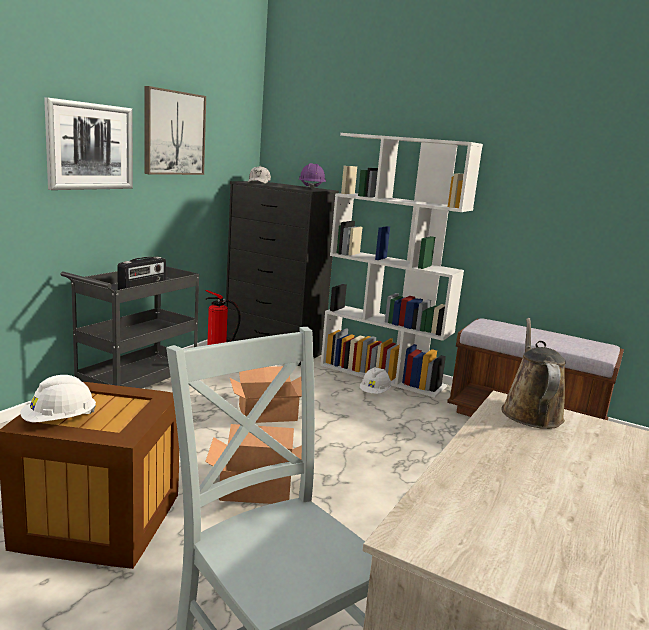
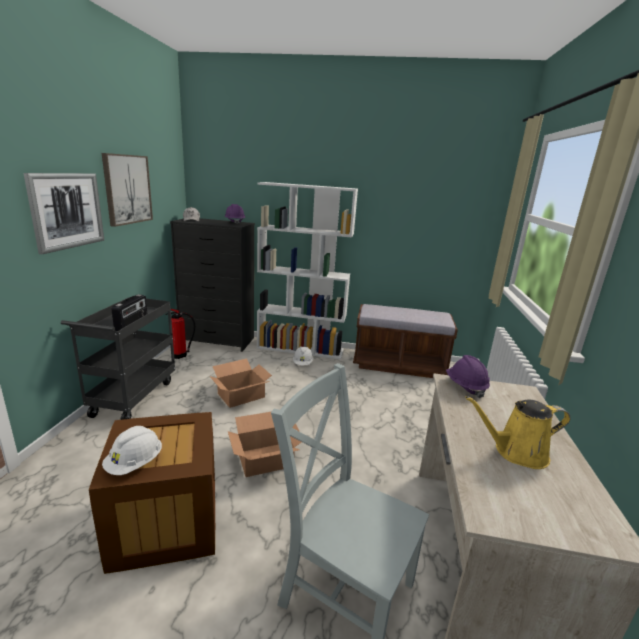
camera: 20 degrees left, 5 degrees up
(530, 412) = (465, 387): brown watering can -> purple hard hat
(536, 491) = (516, 452): none -> yellow watering can

